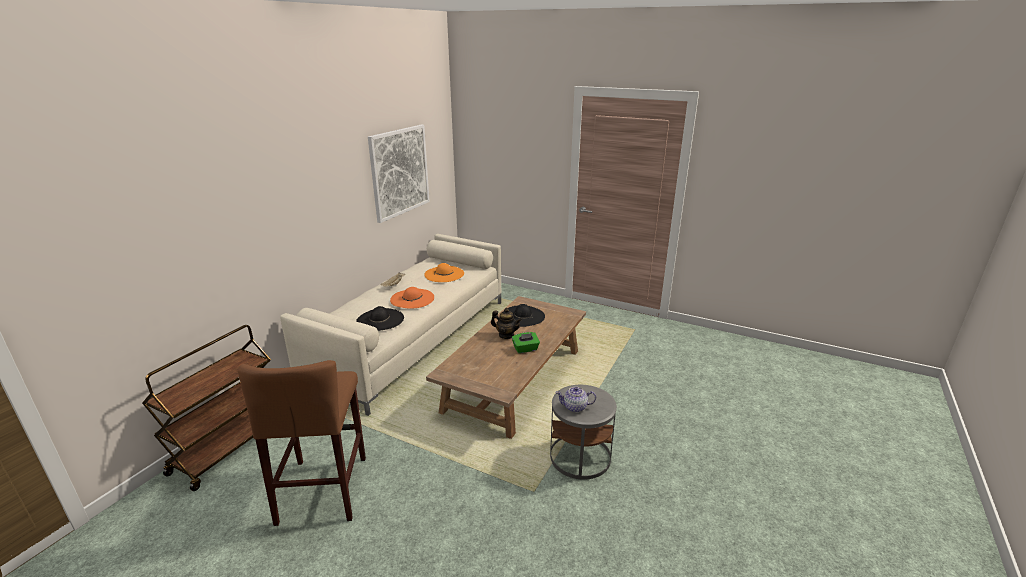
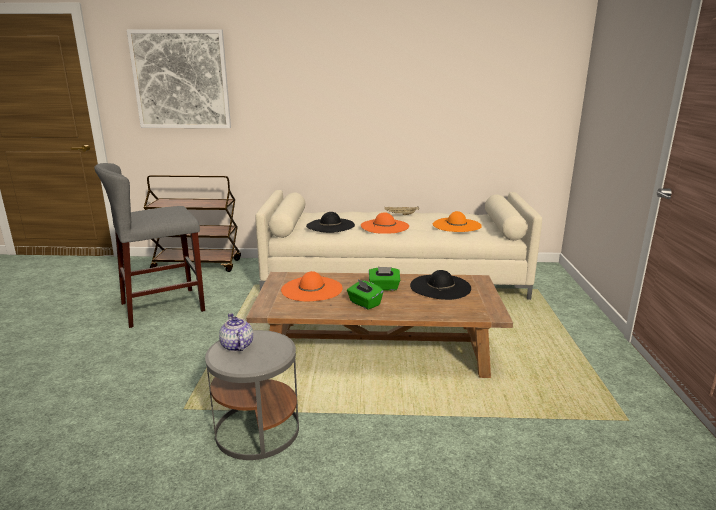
camera: 65 degrees right, 5 degrees down
(323, 489) = (163, 307): brown stool -> grey stool
(399, 172) = (466, 100): picture -> picture (181, 80)
(482, 364) = (312, 289): none -> orange hat
(506, 335) = (384, 288): teapot -> green tissue box

